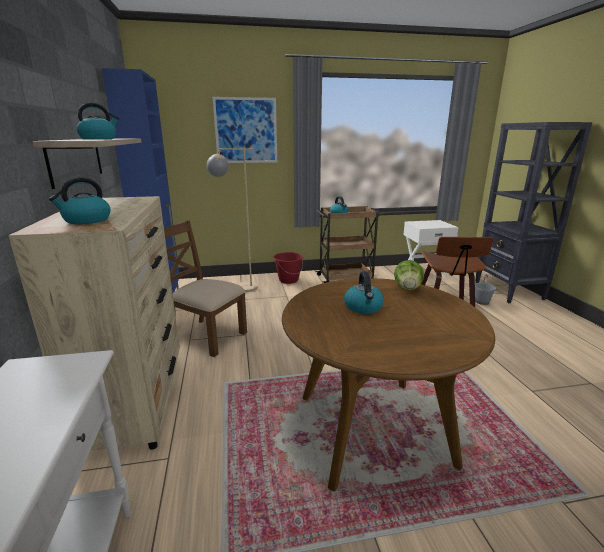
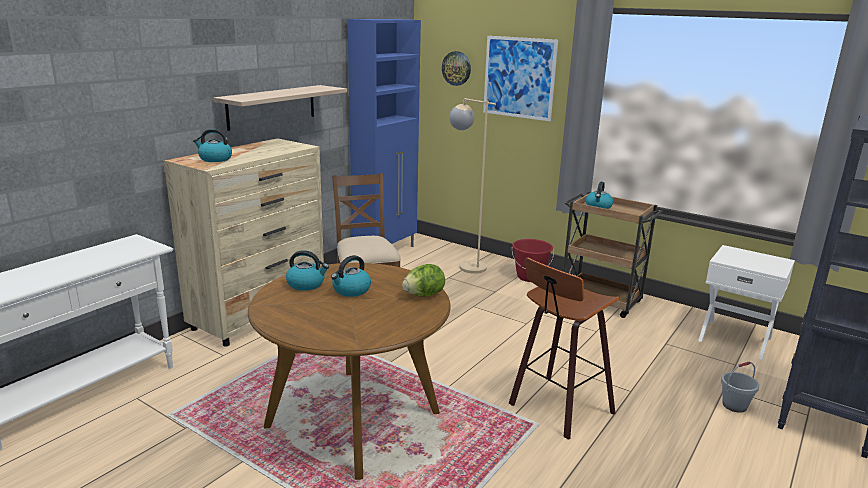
camera: 45 degrees right, 0 degrees up
(99, 139) = (282, 93): kettle -> kettle (306, 284)
(184, 127) = (456, 68): none -> wall clock

